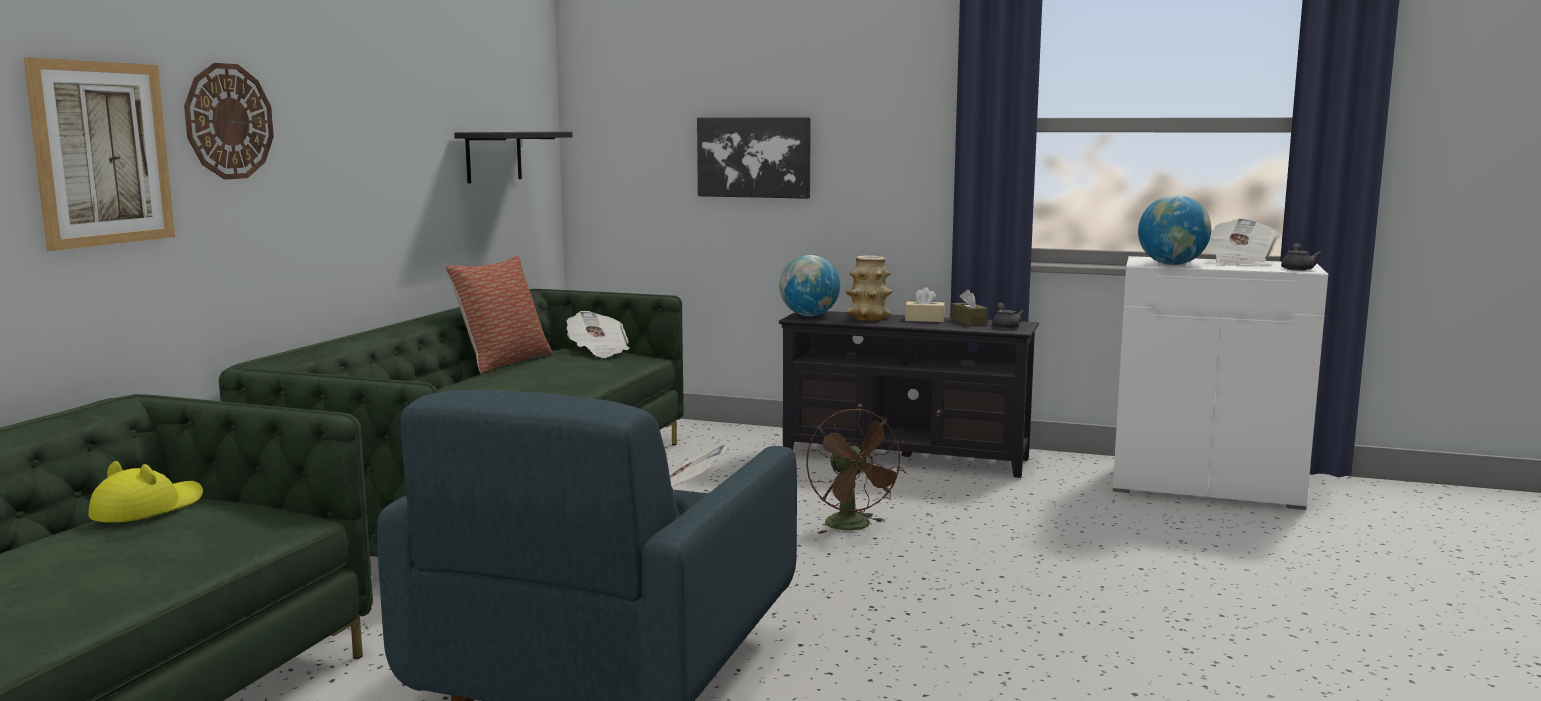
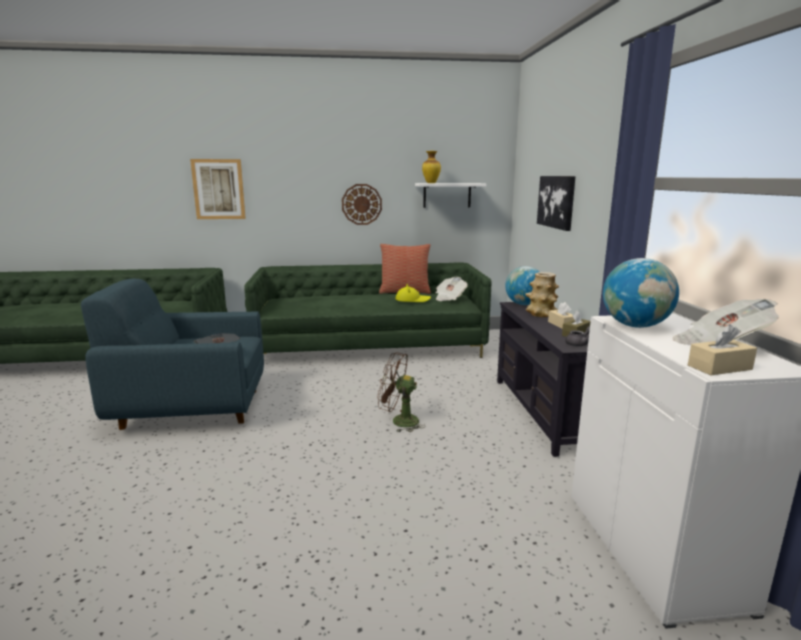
camera: 65 degrees right, 5 degrees up
(147, 508) = (177, 300): yellow hat -> yellow hat (412, 300)
(228, 121) = (274, 178): wall clock -> wall clock (361, 204)
(493, 156) = (447, 195): black shelf -> white shelf
(499, 131) = (431, 183): none -> vase
(854, 527) = (399, 421): brown fan -> brown fan turned 60 degrees clockwise
(1297, 269) = (719, 367): grey teapot -> beige tissue box

